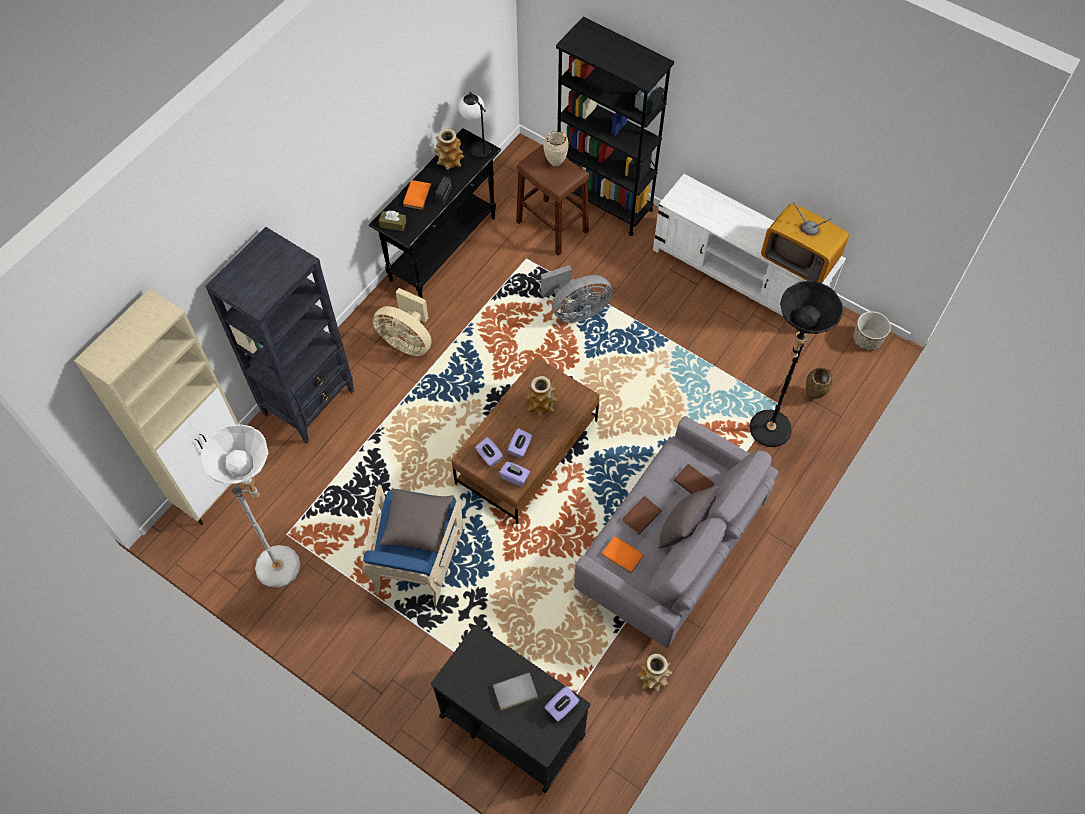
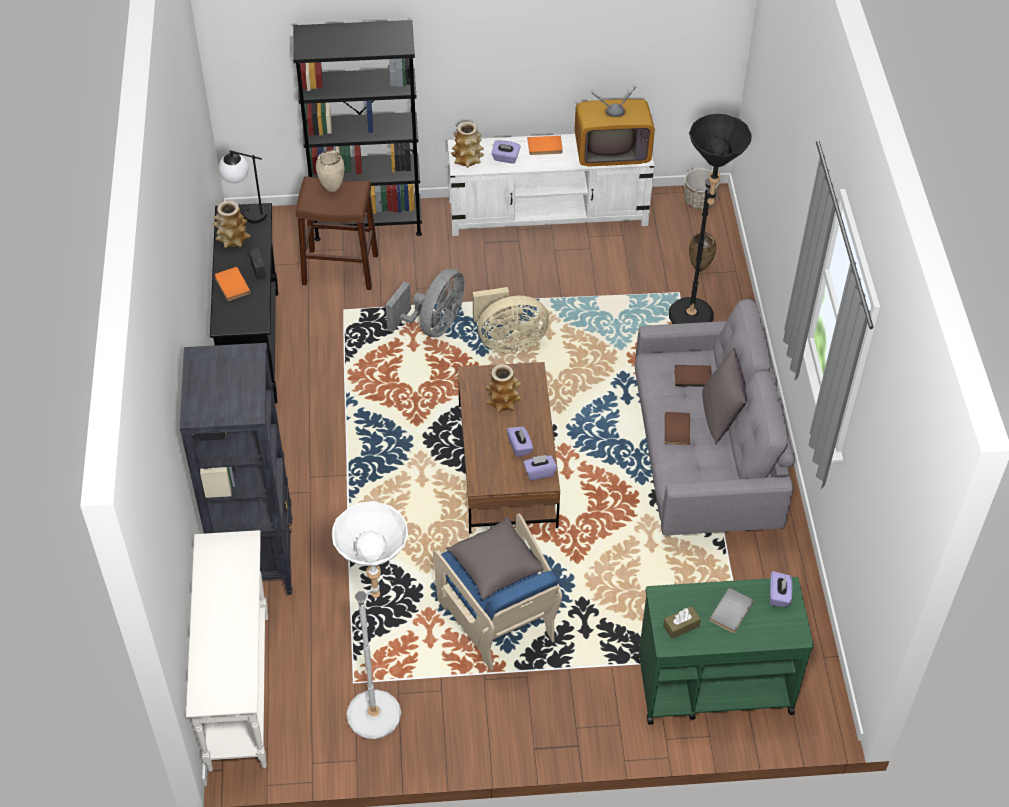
camera: 40 degrees left, 10 degrees down
(217, 486) = (239, 690): beige cabinet -> white console table
(393, 224) = (234, 321): brown tissue box -> brown tissue box (681, 626)
(407, 341) = (300, 446): beige fan -> beige fan (508, 341)
(489, 456) = (500, 471): purple tissue box -> purple tissue box (505, 158)
(511, 724) = (713, 685): black cart -> green cart
(621, 556) = (692, 470): orange book -> orange book (545, 147)
(653, 677) = (788, 565): vase -> vase (467, 159)

